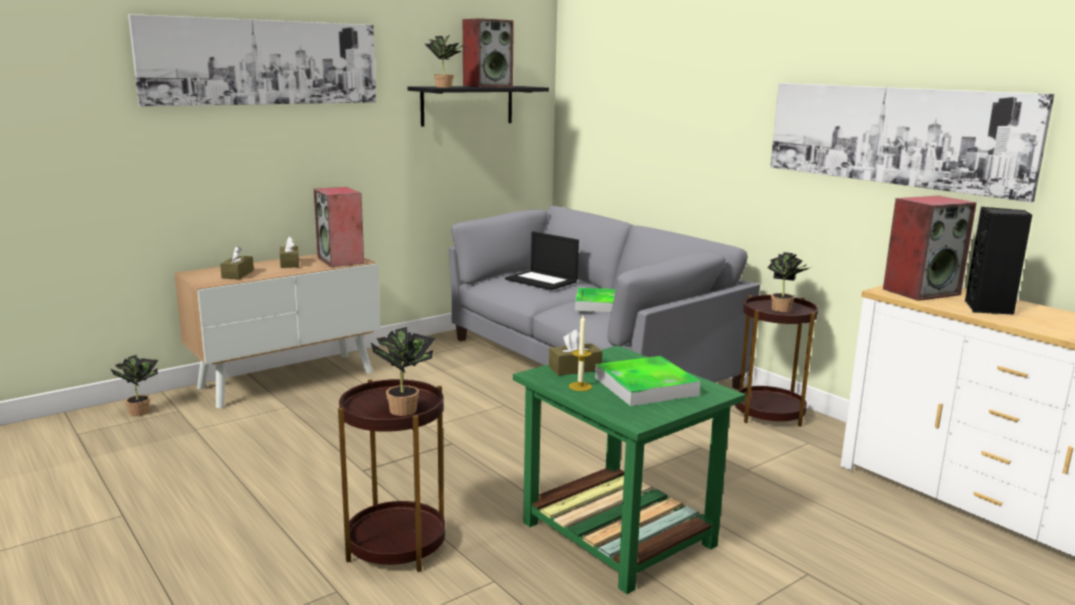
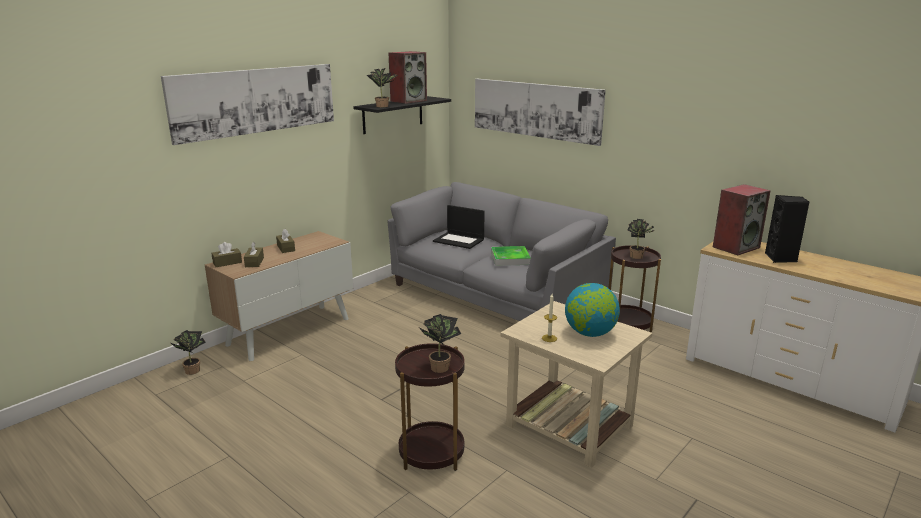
camera: 10 degrees left, 5 degrees up
(341, 260) = (322, 242): speaker -> none
(575, 368) = (537, 323): brown tissue box -> brown tissue box (227, 262)
(620, 535) = (570, 426): green side table -> beige side table
(646, 386) = (589, 333): tray -> globe
(894, 135) = (710, 141): picture -> picture (535, 109)

